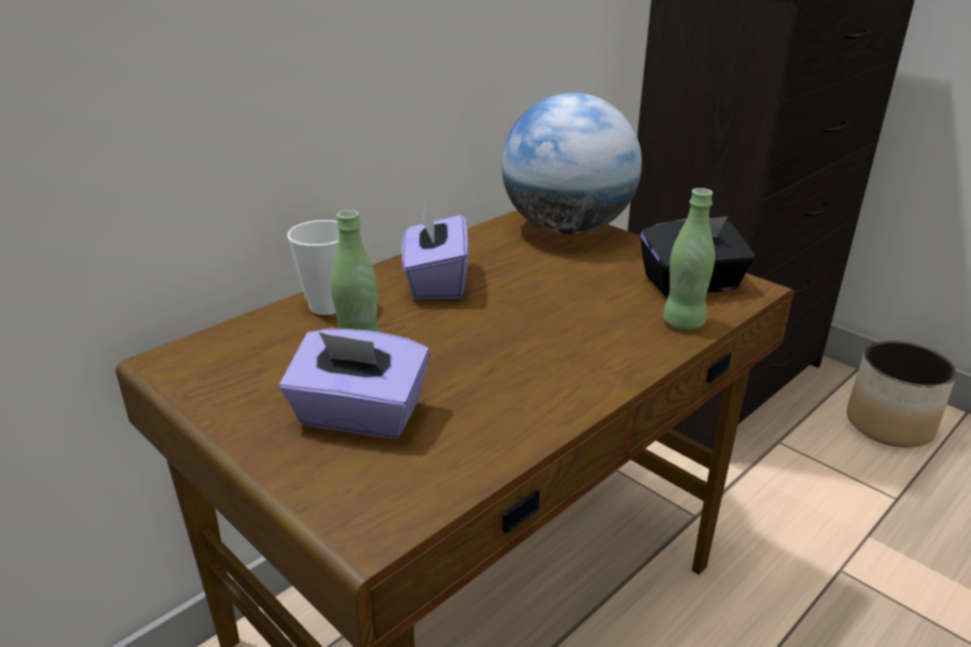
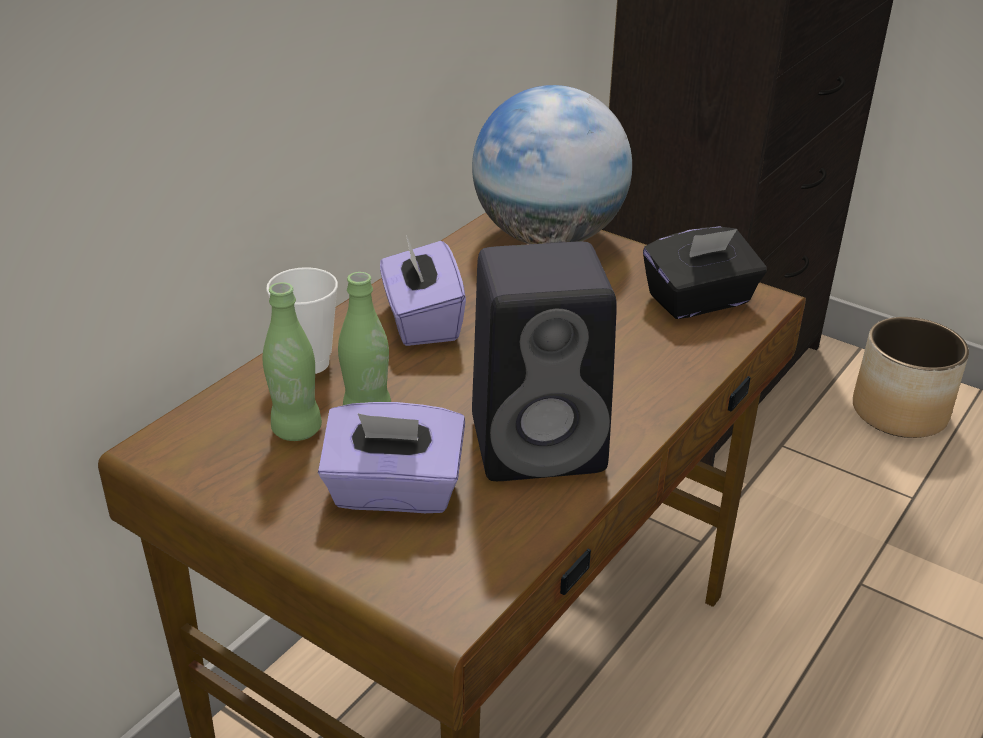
camera: 10 degrees left, 5 degrees up
(512, 387) = (542, 443): none -> black speaker
(683, 323) = (700, 349): green bottle -> green bottle (296, 429)

